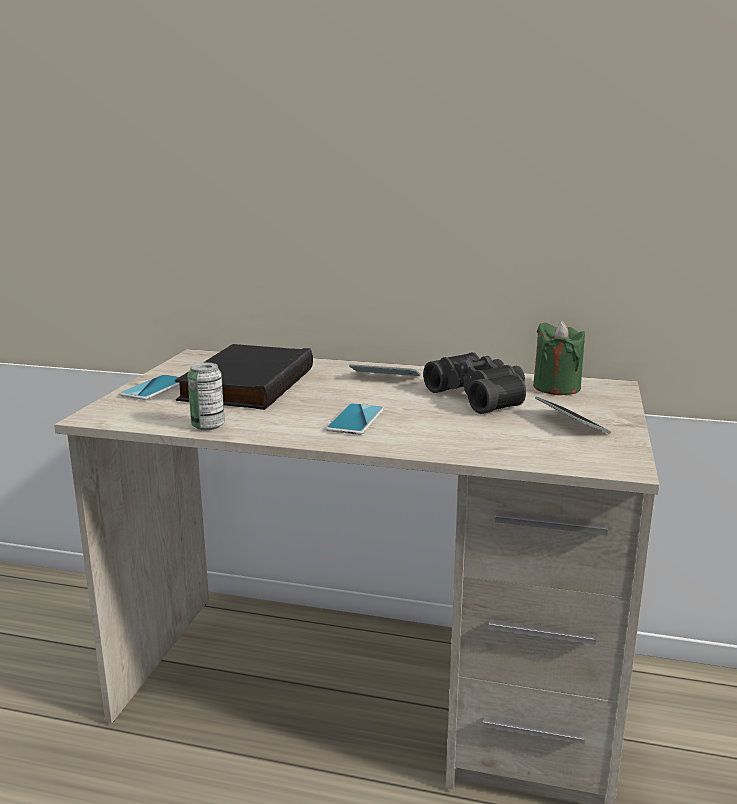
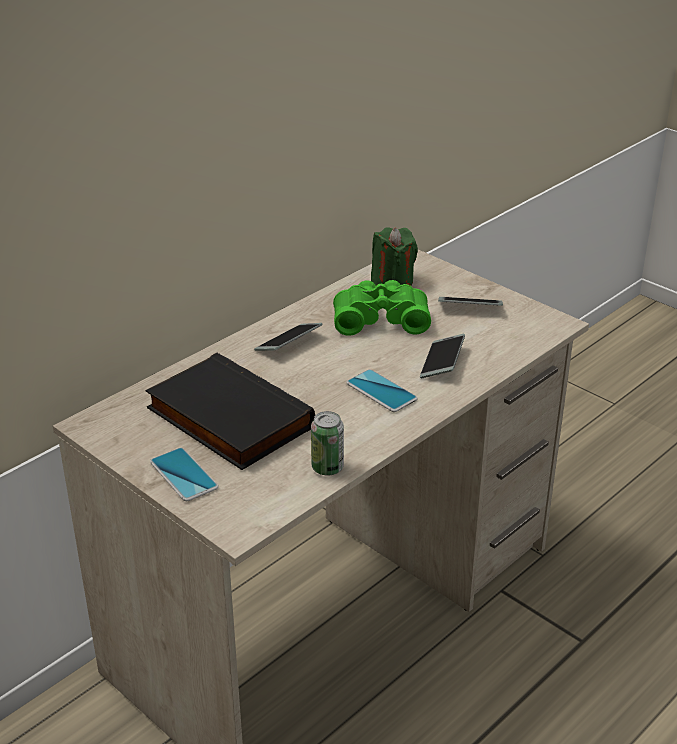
camera: 60 degrees left, 15 degrees up
(444, 432) = (442, 362): none -> phone
(480, 396) = (380, 319): black binoculars -> green binoculars

